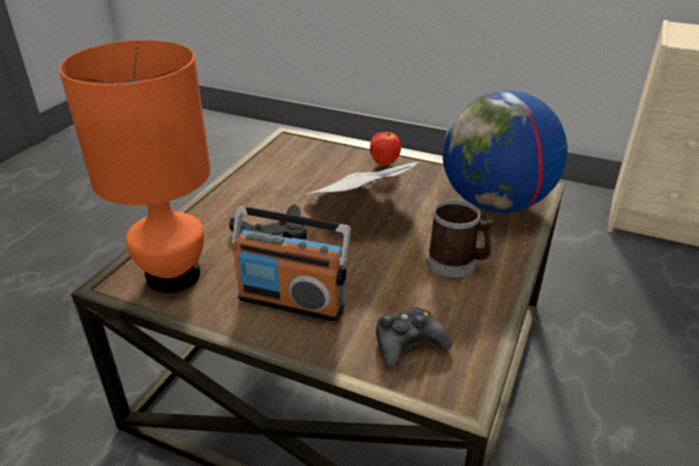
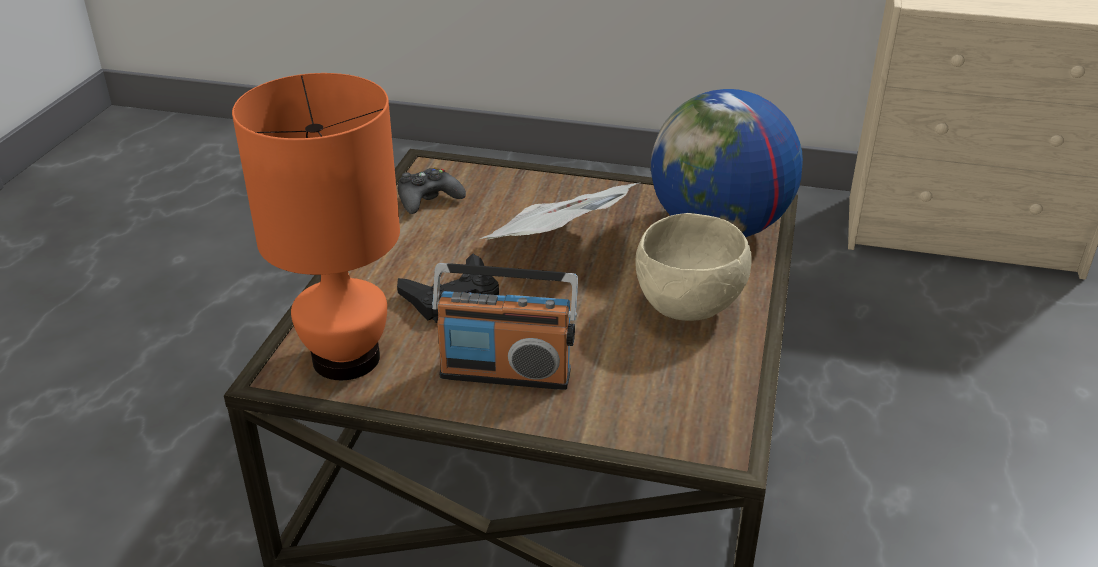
camera: 10 degrees left, 0 degrees up
(384, 163) = (567, 188): apple -> none
(408, 343) = (657, 404): black game controller -> black game controller (428, 199)
(456, 263) = (689, 307): mug -> beige bowl

